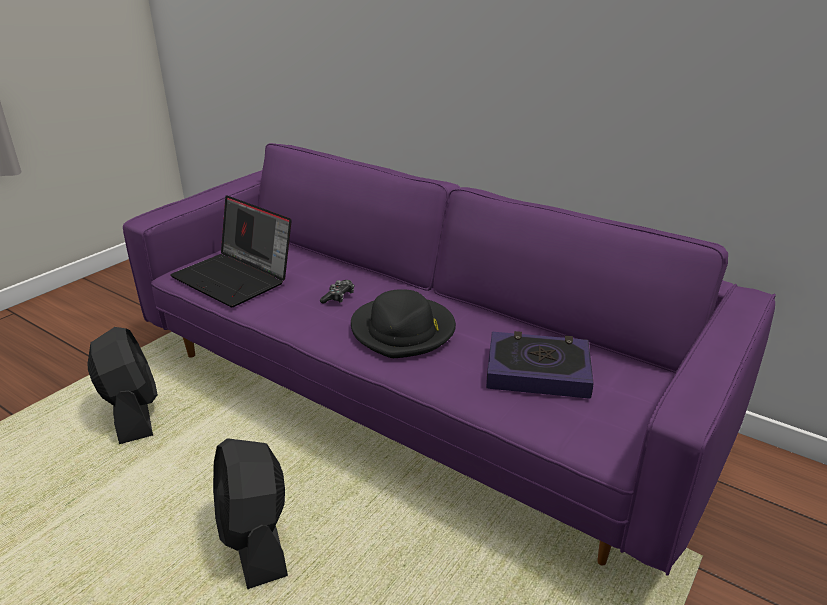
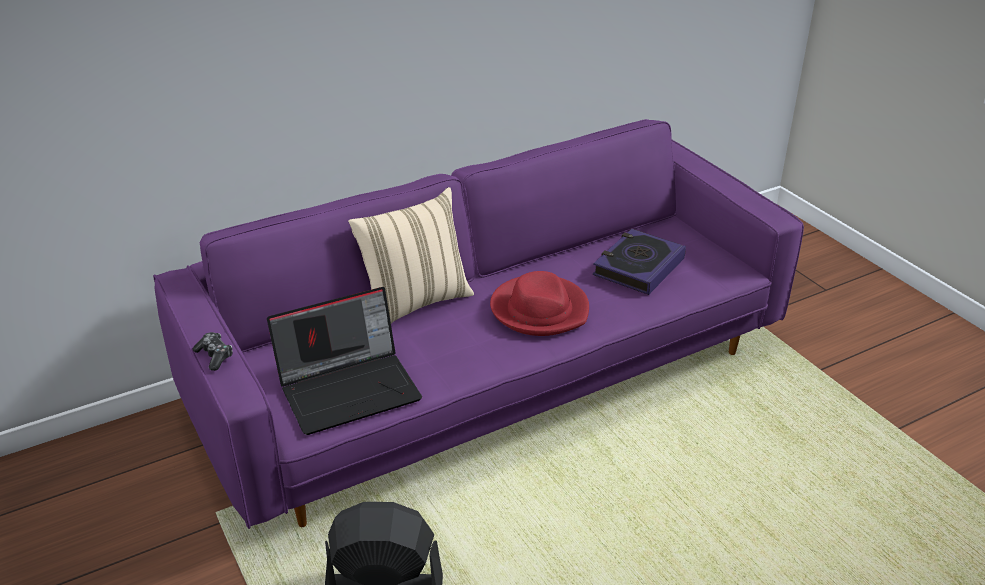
camera: 65 degrees left, 5 degrees up
(255, 538) = (630, 521): black fan -> none
(338, 297) = (449, 330): game controller -> game controller (215, 356)
(368, 274) = (414, 303): none -> beige pillow
(403, 331) = (540, 309): black hat -> red hat

